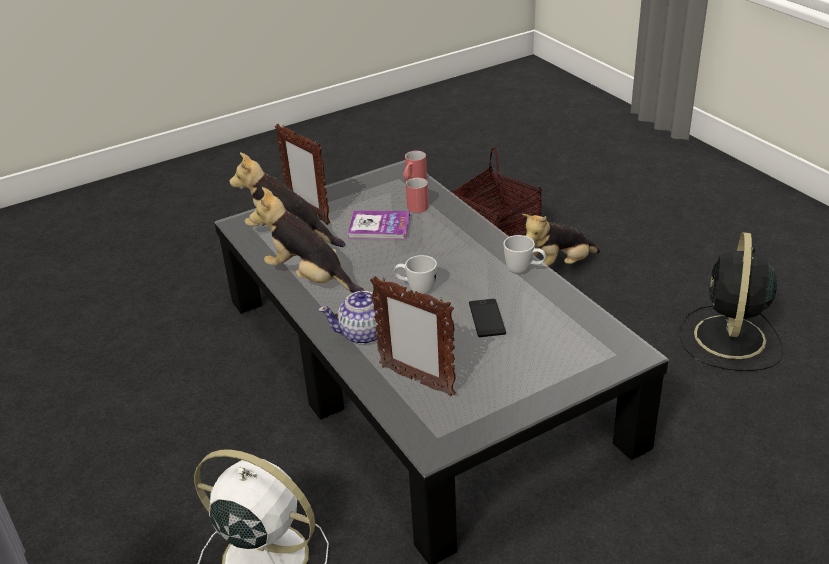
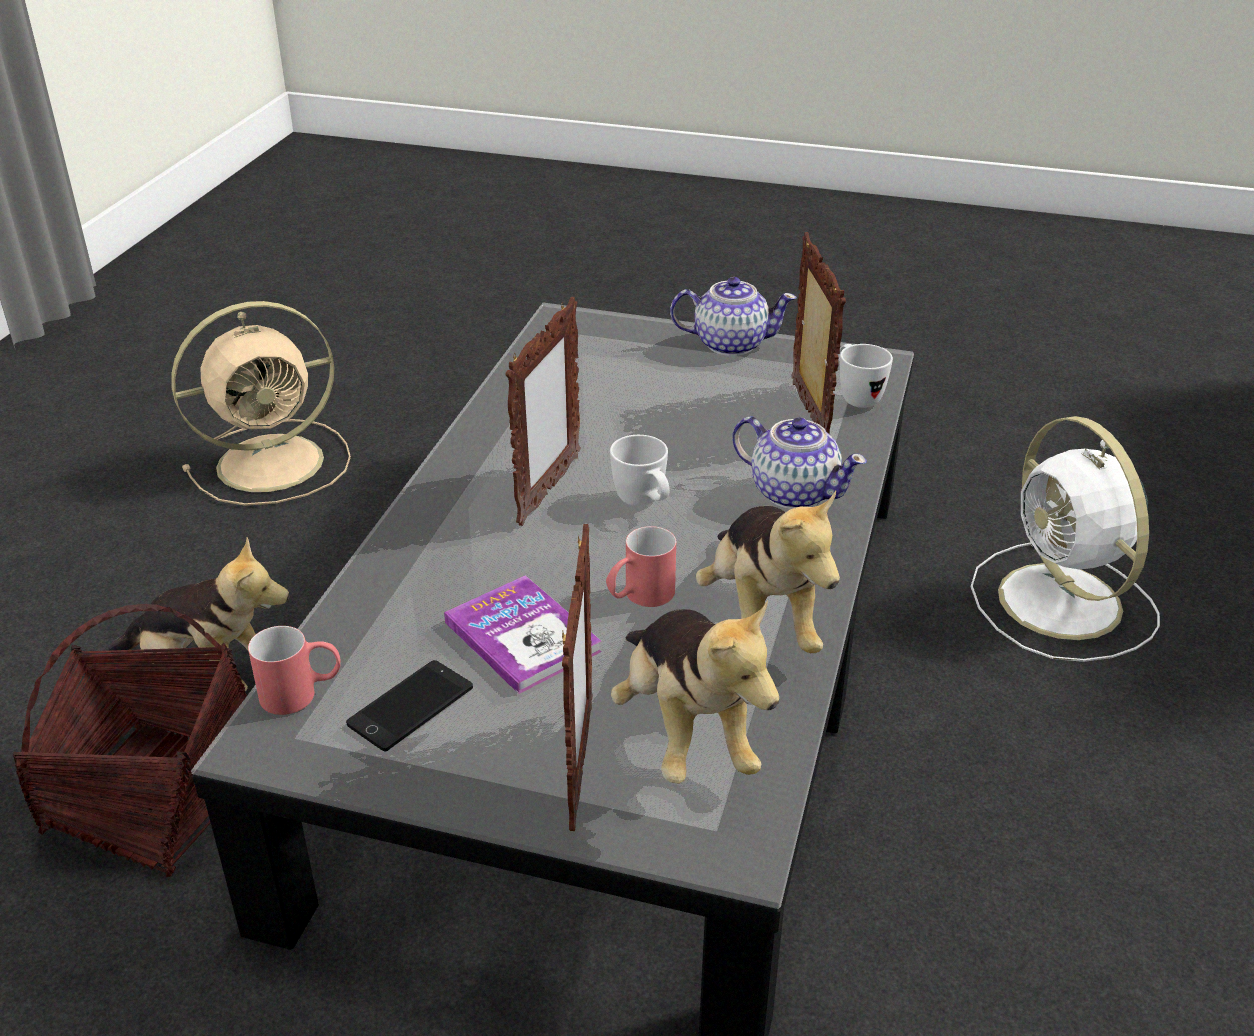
camera: 135 degrees left, 0 degrees up
(418, 204) = (391, 636): red mug -> red mug (639, 597)
(460, 270) = (548, 491): none -> picture frame
(487, 318) = (628, 422): phone -> phone (411, 706)
(524, 270) = (480, 442): white mug -> white mug (856, 396)
(526, 400) = (729, 343): none -> teapot
(729, 339) = (275, 462): black fan -> beige fan

